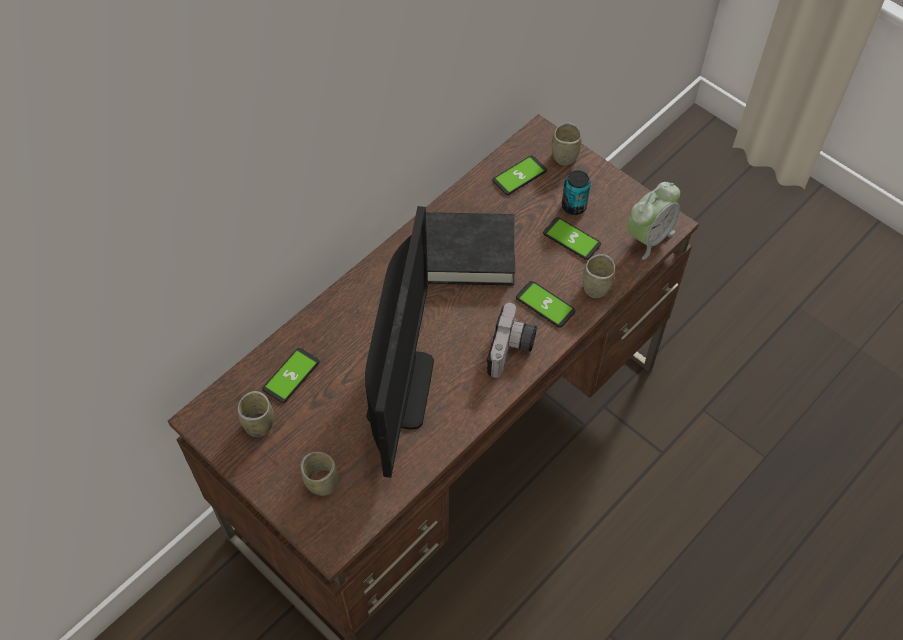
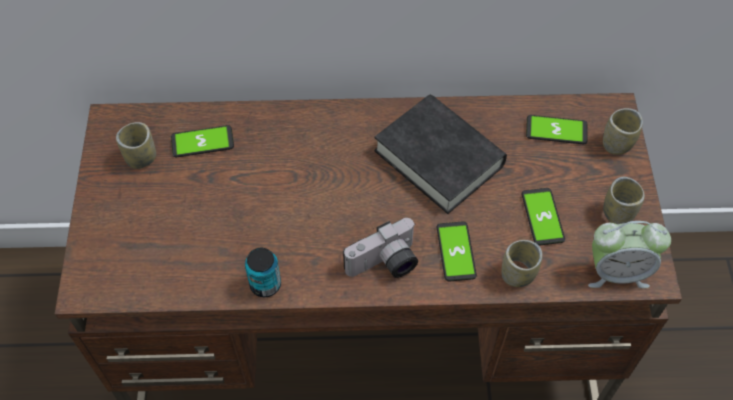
camera: 45 degrees right, 0 degrees up
(321, 483) = (130, 238): cup -> cup (617, 213)
(400, 388) = (266, 218): monitor -> none
(574, 206) = (576, 191): can -> can (265, 284)

